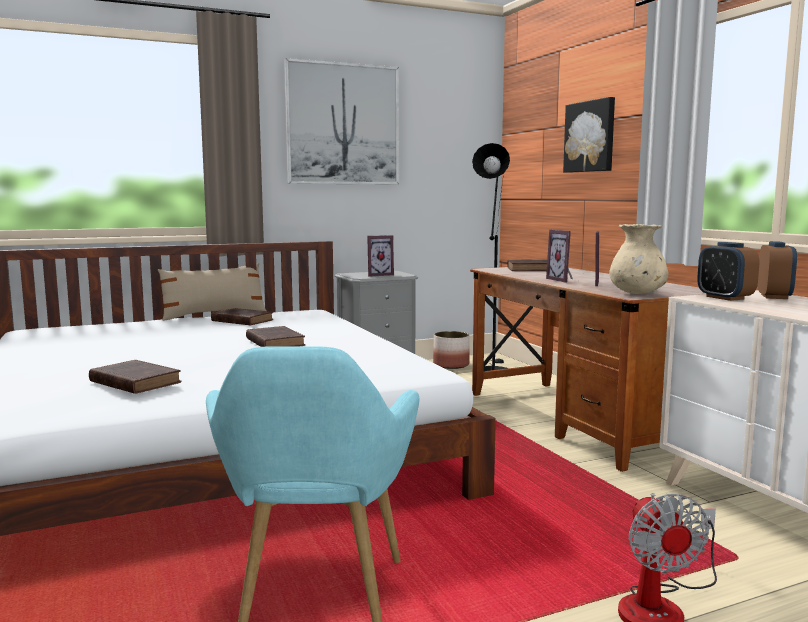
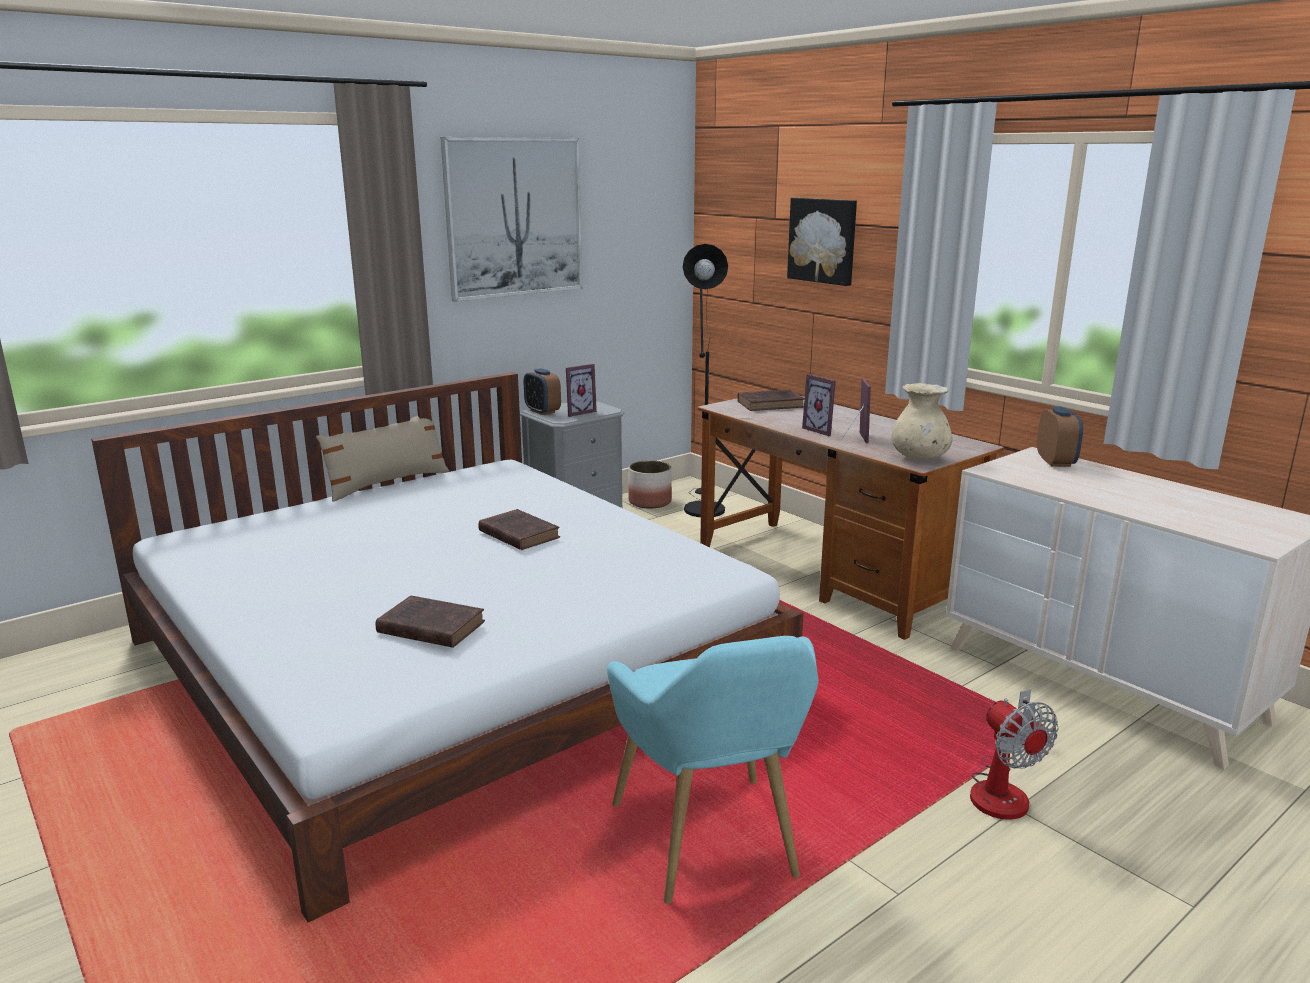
camera: 15 degrees left, 10 degrees up
(241, 320) = (435, 493): brown book -> none
(725, 298) = (1014, 469): alarm clock -> alarm clock (542, 411)

